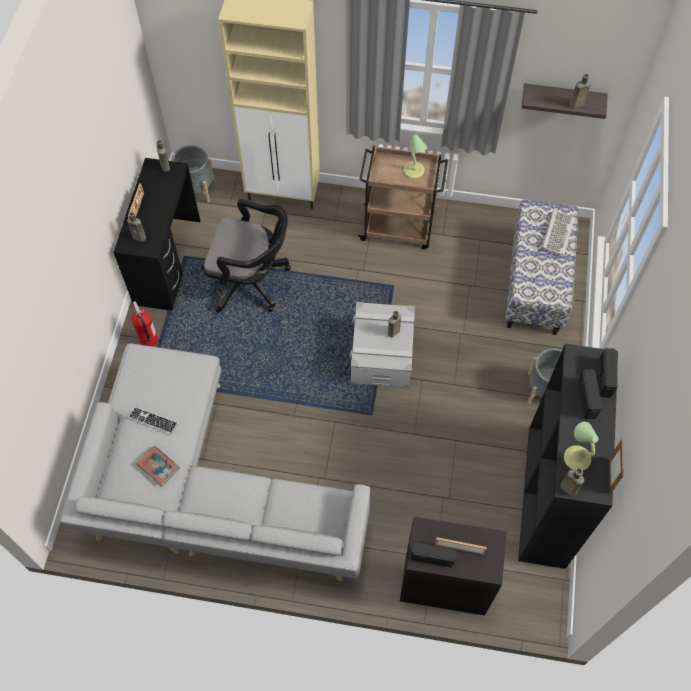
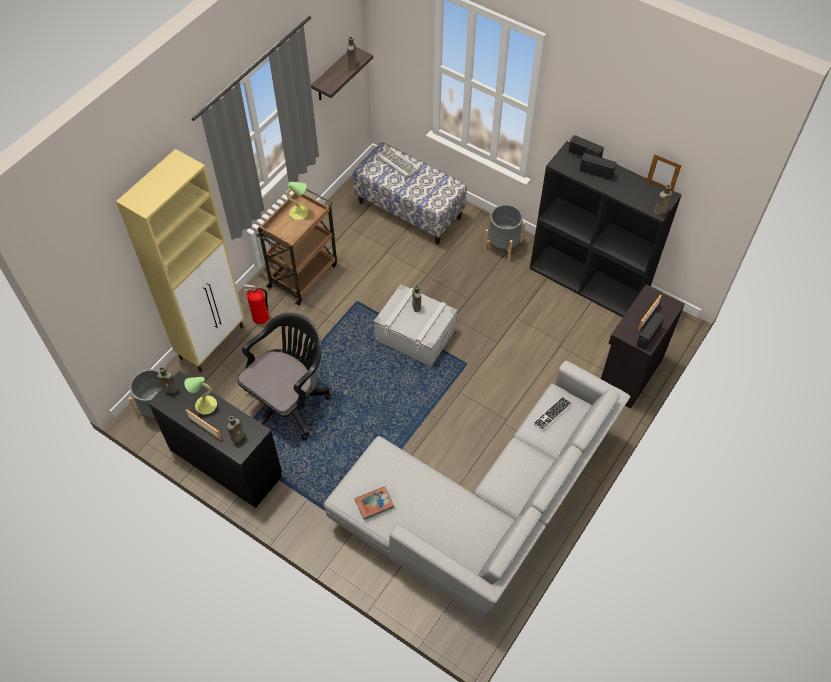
camera: 65 degrees left, 5 degrees down
(149, 340) = (302, 507): fire extinguisher -> fire extinguisher (261, 318)
(153, 421) = (418, 505): keyboard -> keyboard (552, 414)
(158, 467) = (465, 516): book -> book (374, 504)
(576, 457) = (638, 197): table lamp -> table lamp (205, 405)

